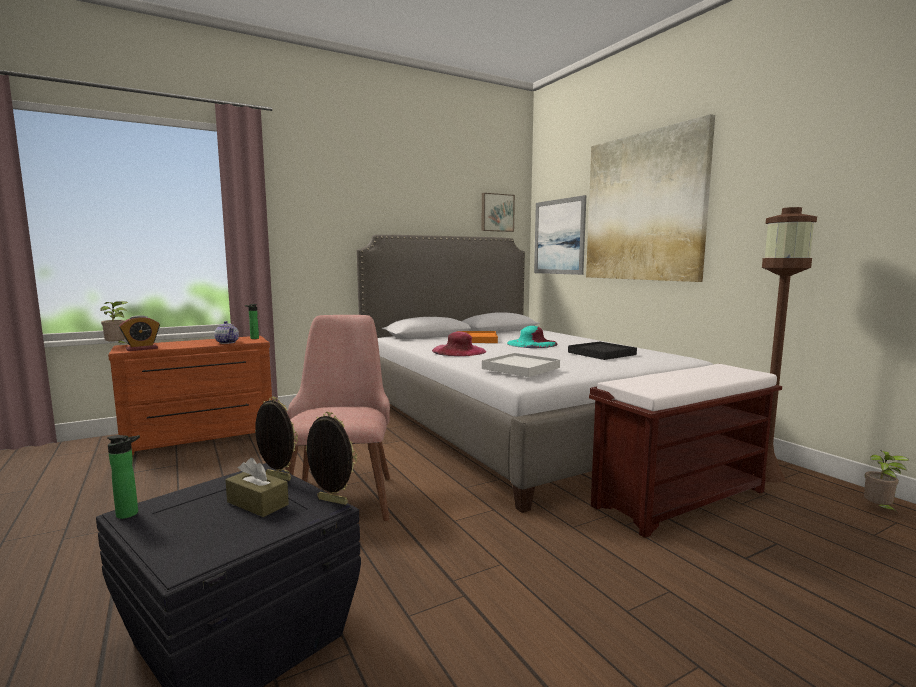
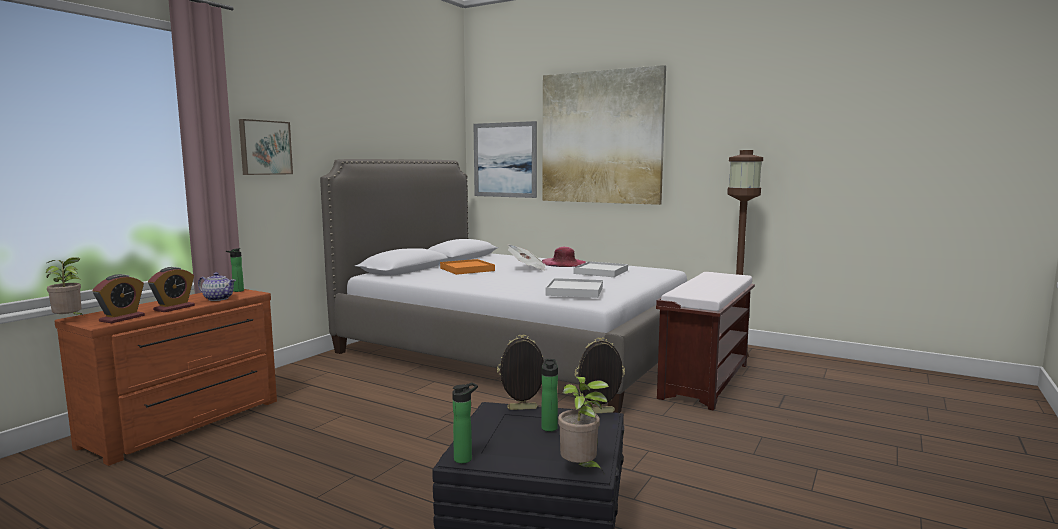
camera: 30 degrees left, 0 degrees up
(186, 345) = (174, 308): none -> alarm clock
(257, 503) = (549, 427): brown tissue box -> bottle
(342, 491) = (447, 435): pink chair -> none
(459, 351) = (480, 282): pink hat -> pink hat (563, 263)
(496, 212) = (439, 133): picture -> picture (264, 147)
(532, 343) = (527, 268): turquoise hat -> newspaper
(601, 353) = (601, 272): black tray -> white tray
(879, 509) = (812, 363): potted plant -> potted plant (580, 470)

